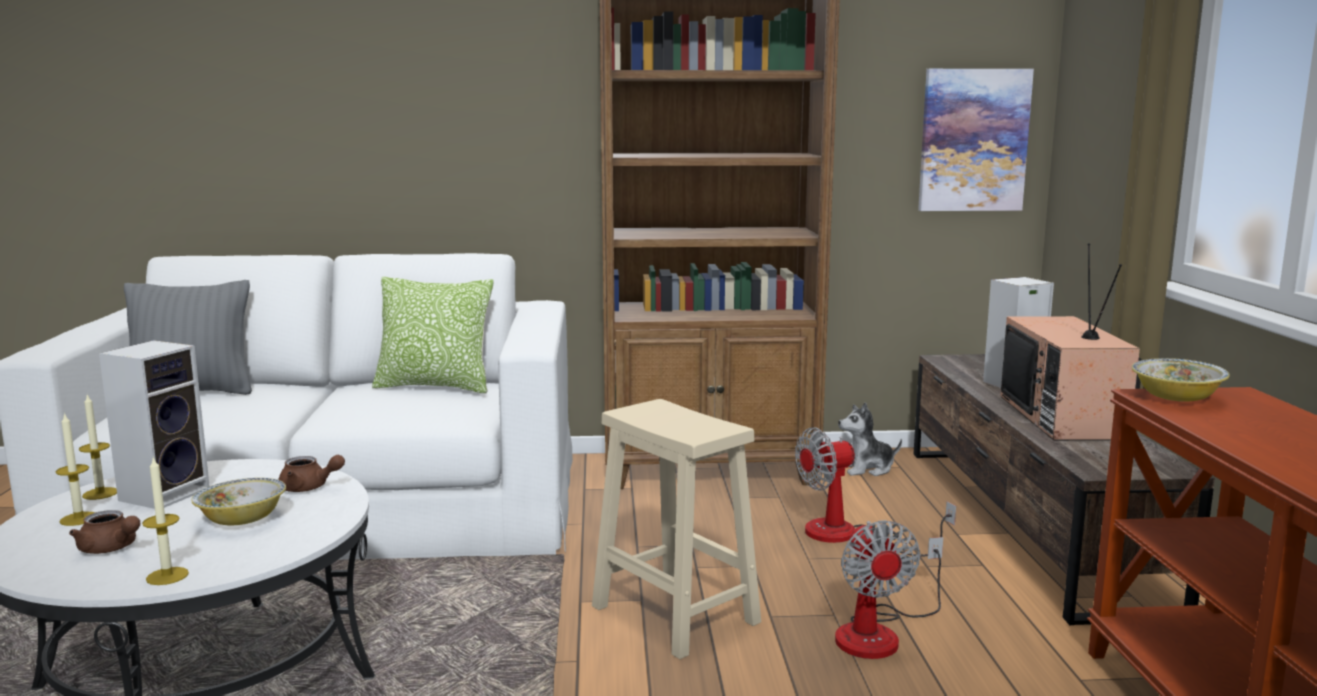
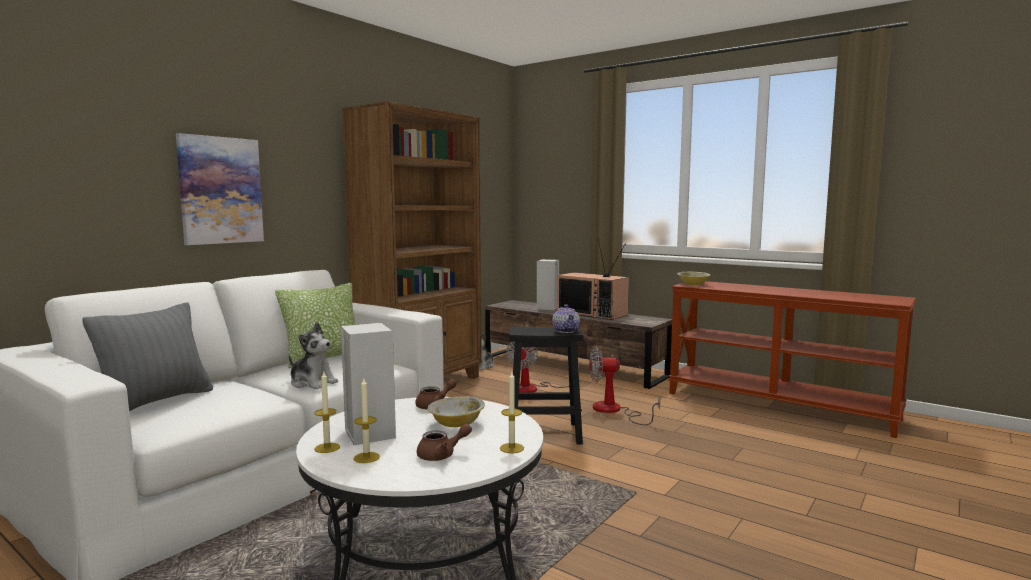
camera: 50 degrees left, 5 degrees down
(341, 414) = (312, 383): none -> plush toy
(677, 615) = (546, 433): beige stool -> black stool
(696, 430) = (566, 330): none -> teapot
(879, 633) = (614, 411): fan -> fan turned 150 degrees clockwise
(973, 140) = (491, 199): picture -> picture (220, 190)

